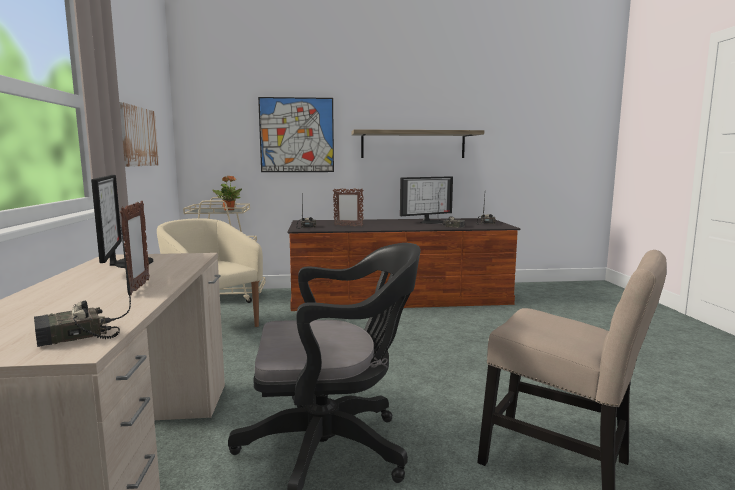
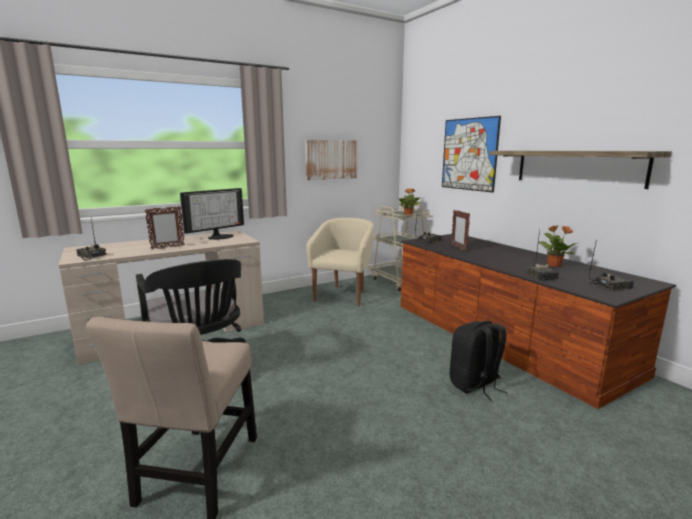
camera: 65 degrees right, 5 degrees up
(430, 222) = (553, 265): monitor -> potted plant
(467, 323) = (475, 385): none -> black backpack

